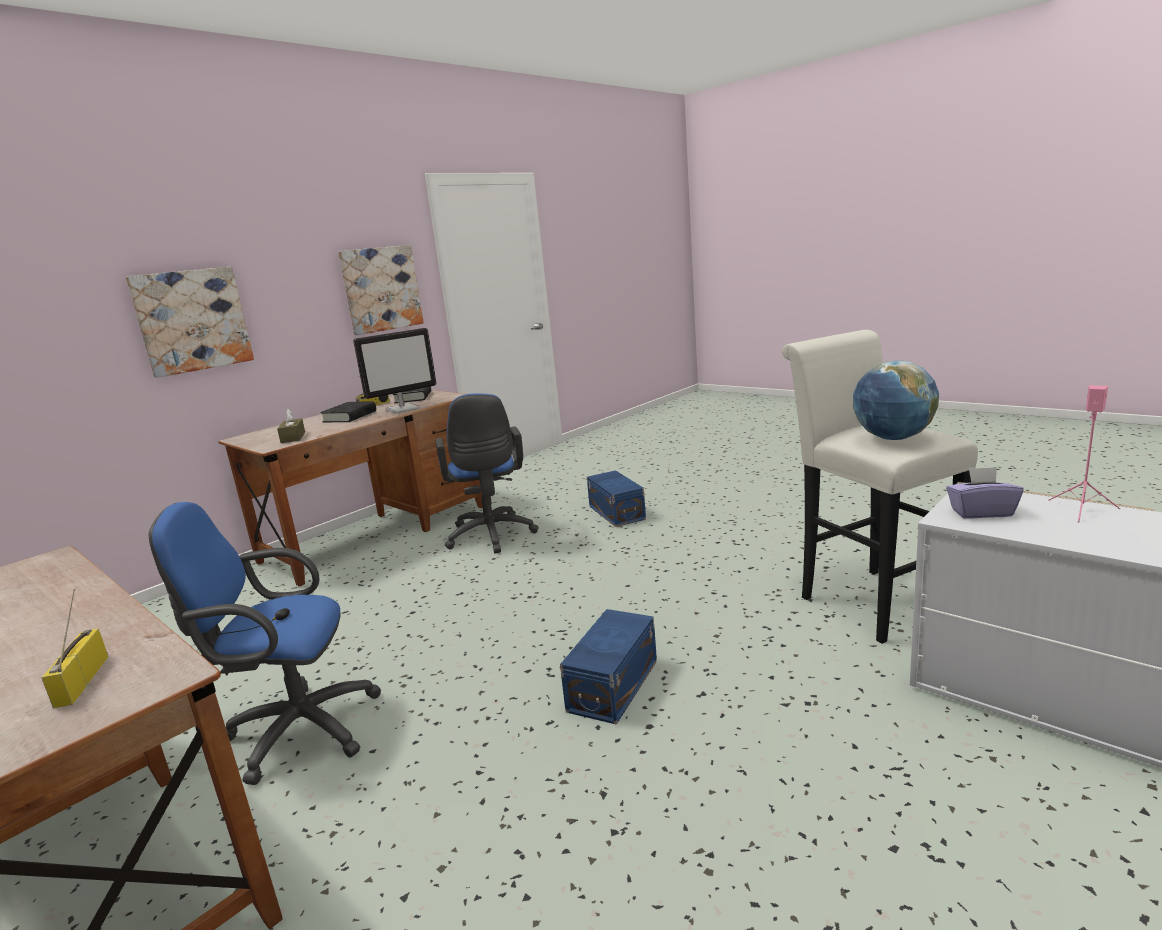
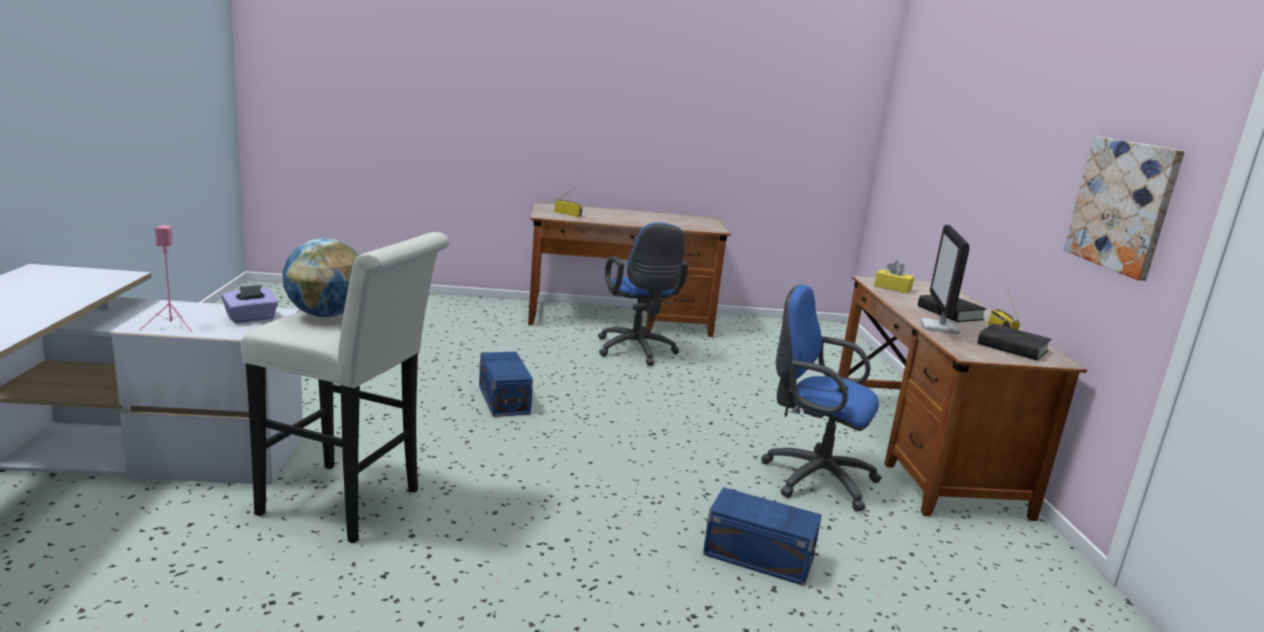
camera: 130 degrees right, 0 degrees up
(192, 320) = (984, 173): picture -> none
(293, 437) = (892, 288): brown tissue box -> yellow tissue box
(294, 731) = (636, 352): blue office chair -> blue office chair turned 120 degrees clockwise

